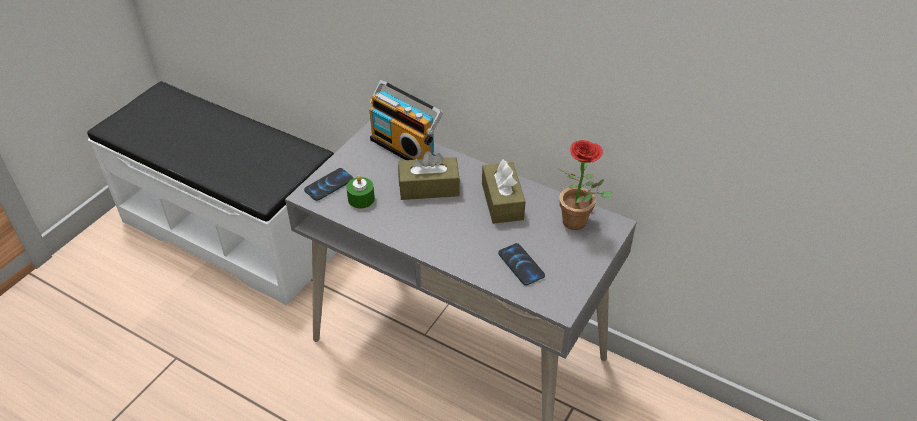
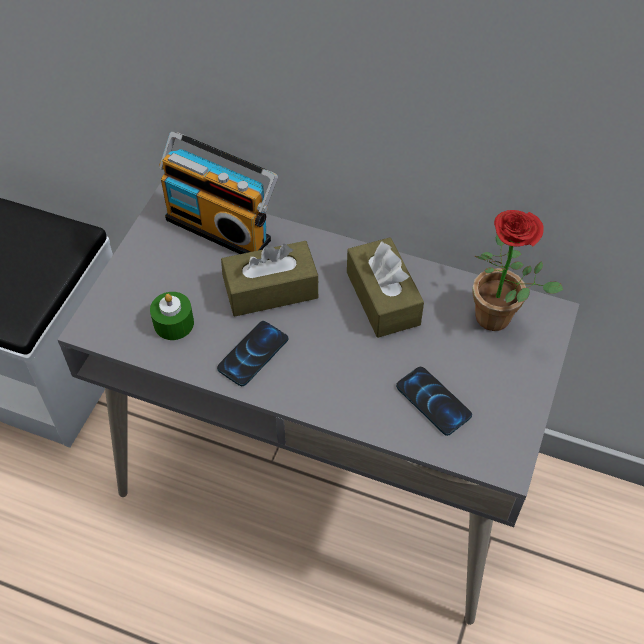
camera: 10 degrees left, 10 degrees up
(329, 185) = (119, 306): phone -> phone (253, 354)

